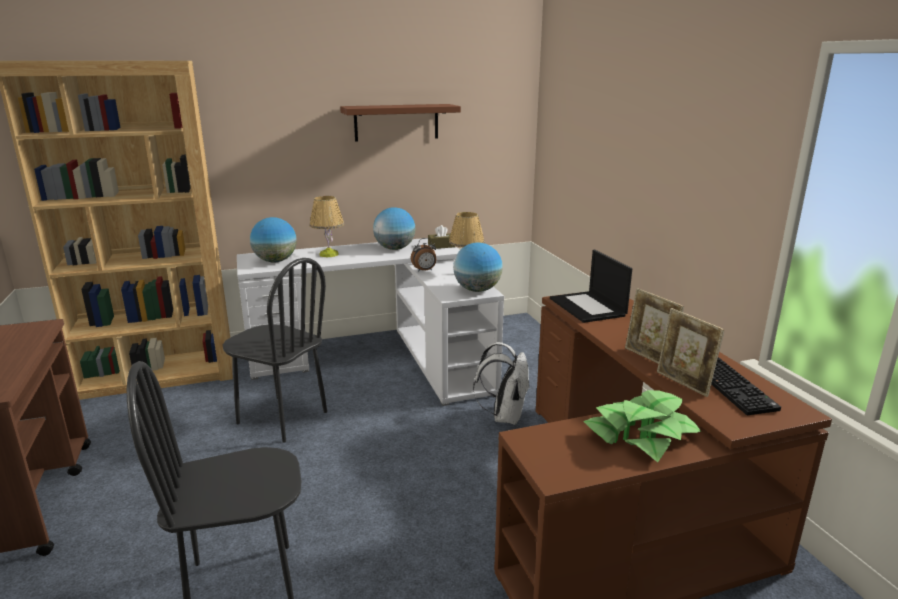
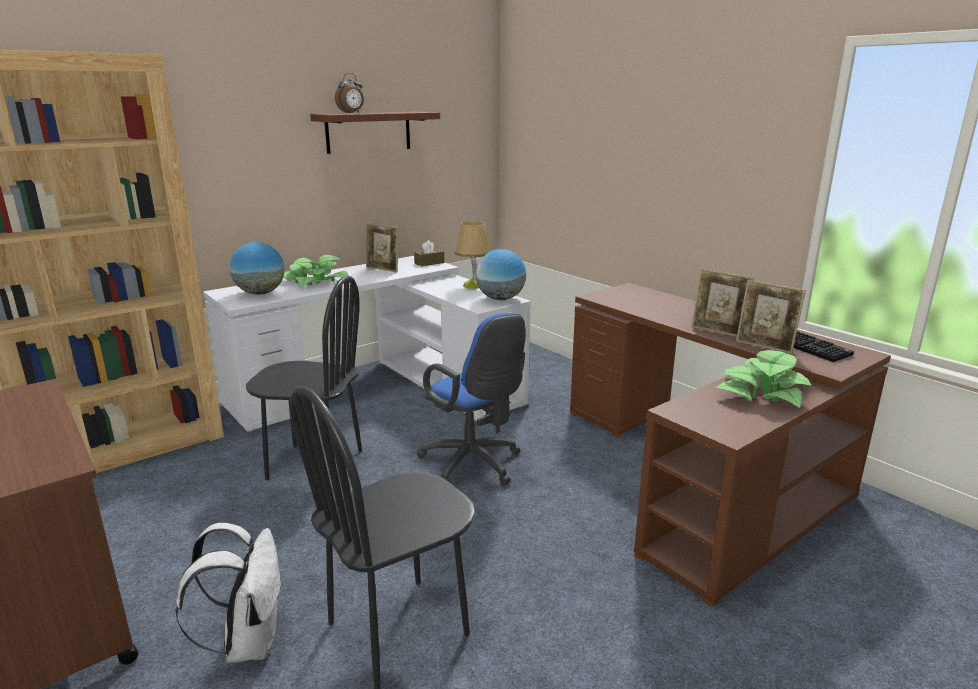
camera: 20 degrees left, 0 degrees up
(329, 254) = (315, 281): table lamp -> potted plant
(395, 249) = (383, 269): globe -> picture frame
(410, 446) = (474, 465): none -> blue office chair
(424, 270) = (429, 287): alarm clock -> alarm clock (351, 113)
(505, 416) = (545, 422): white backpack -> white backpack (248, 641)
(588, 307) = (625, 300): laptop -> none

